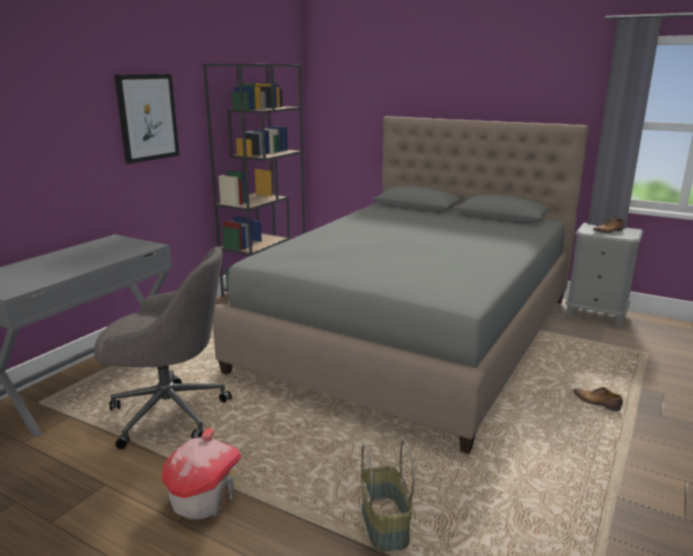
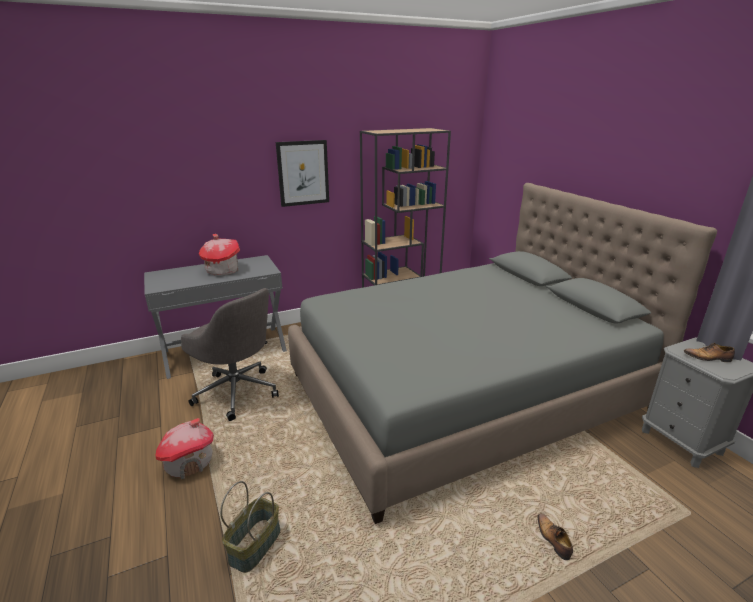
camera: 35 degrees right, 5 degrees up
(81, 257) = (223, 270): none -> toy house

